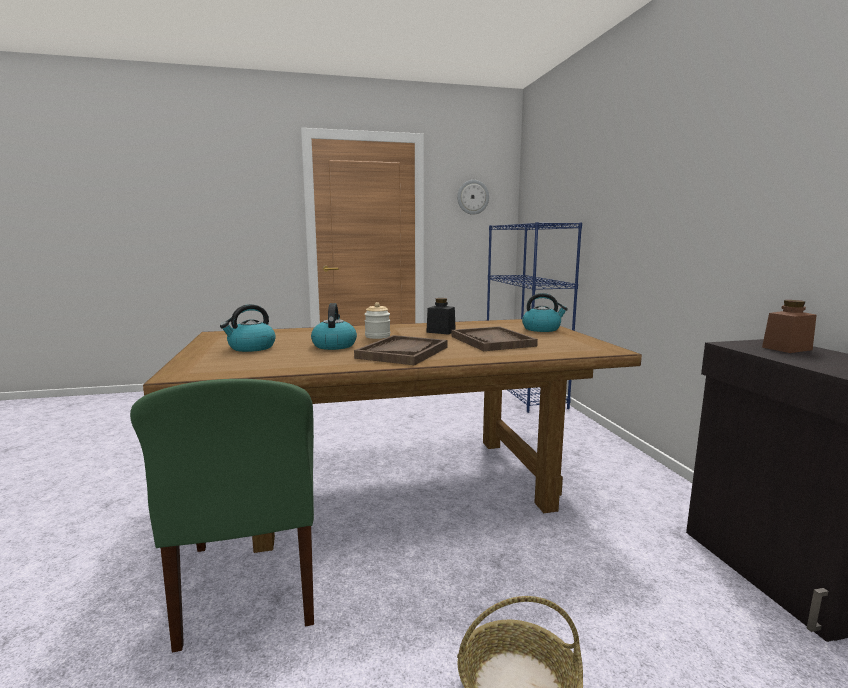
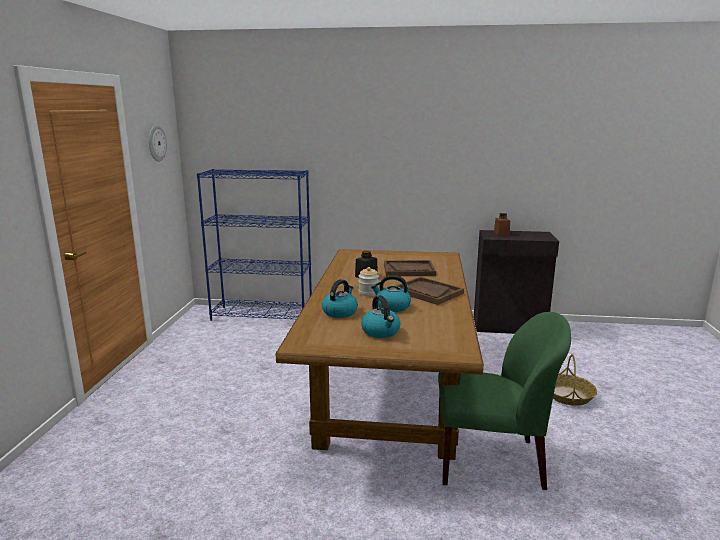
camera: 70 degrees left, 5 degrees up
(542, 329) = (380, 255): kettle -> kettle (340, 312)

